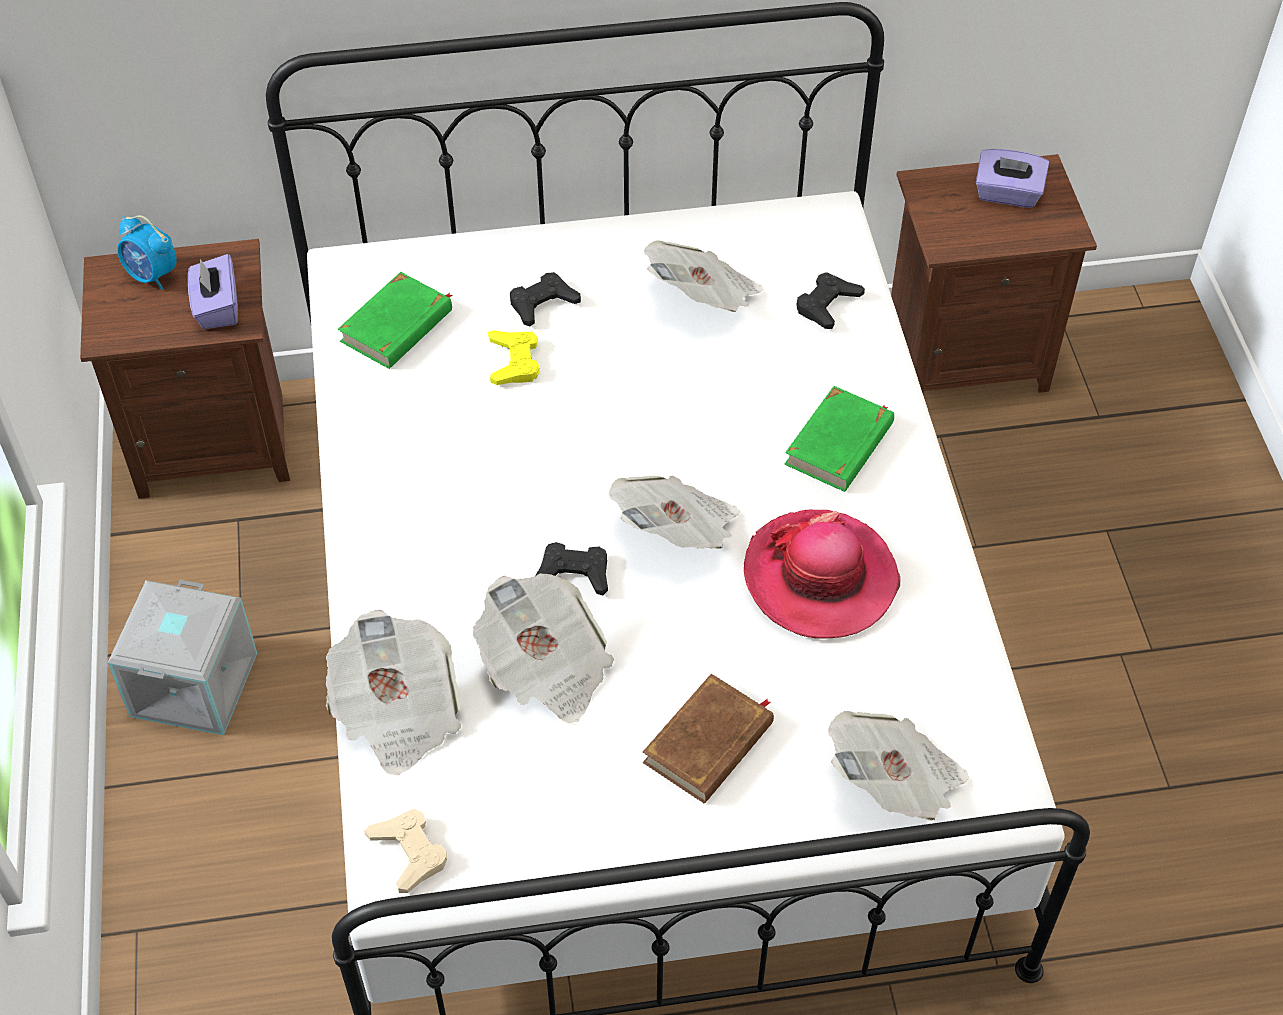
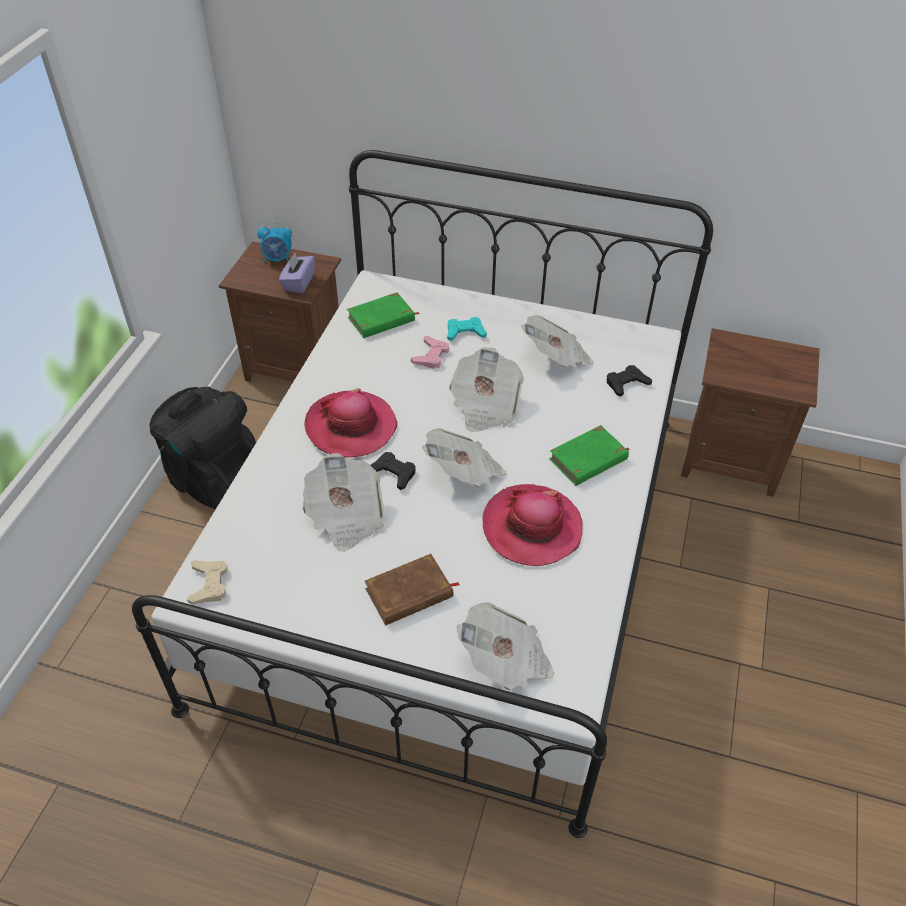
camera: 25 degrees right, 5 degrees down
(152, 276) = (278, 259): alarm clock -> alarm clock turned 60 degrees counterclockwise
(196, 685) = (214, 479): grey storage box -> black backpack
(397, 712) = (252, 509): newspaper -> newspaper (484, 406)
(463, 523) = (351, 426): none -> hat
(514, 362) = (431, 356): yellow game controller -> pink game controller
(542, 303) = (465, 332): black game controller -> turquoise game controller
(1007, 194) = (774, 360): purple tissue box -> none

